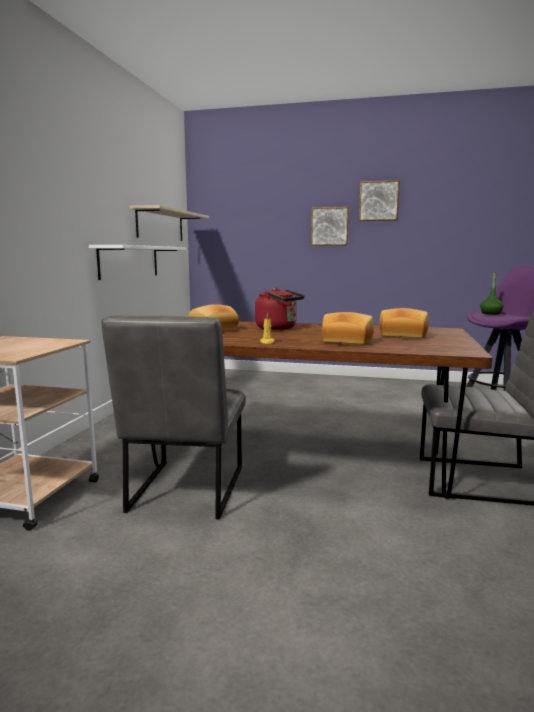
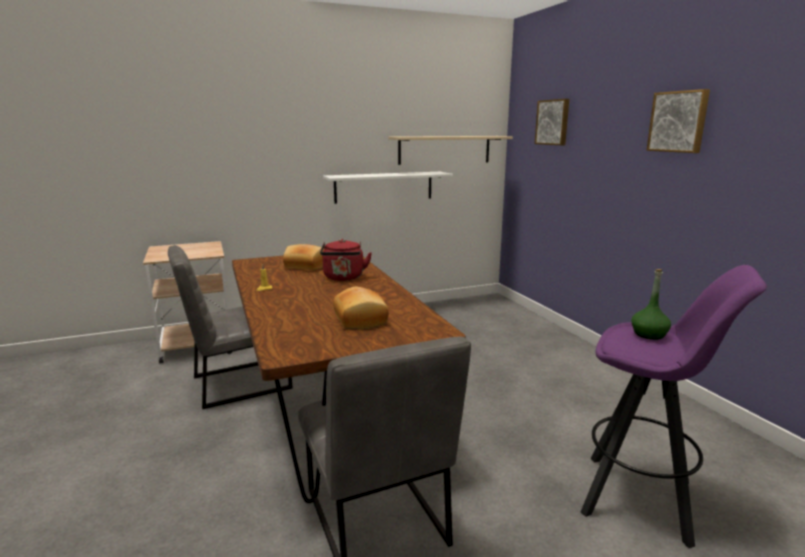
camera: 55 degrees right, 5 degrees up
(330, 226) = (619, 155): picture -> picture (553, 122)
(347, 341) = (298, 308): bread -> none

